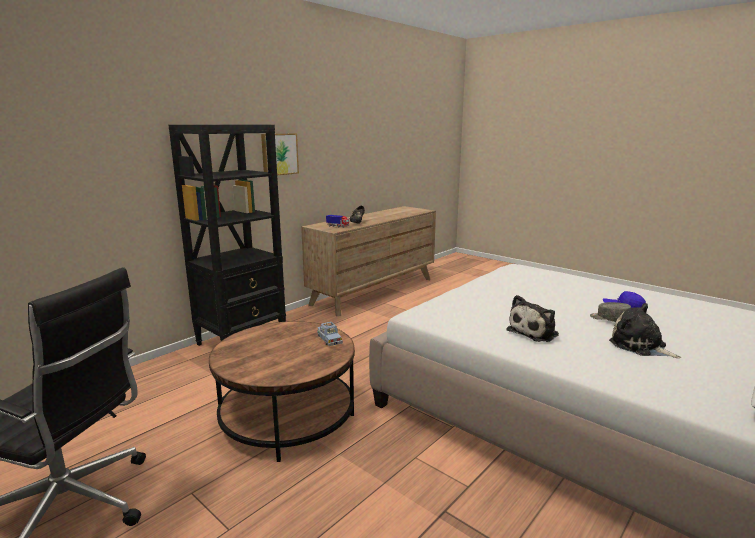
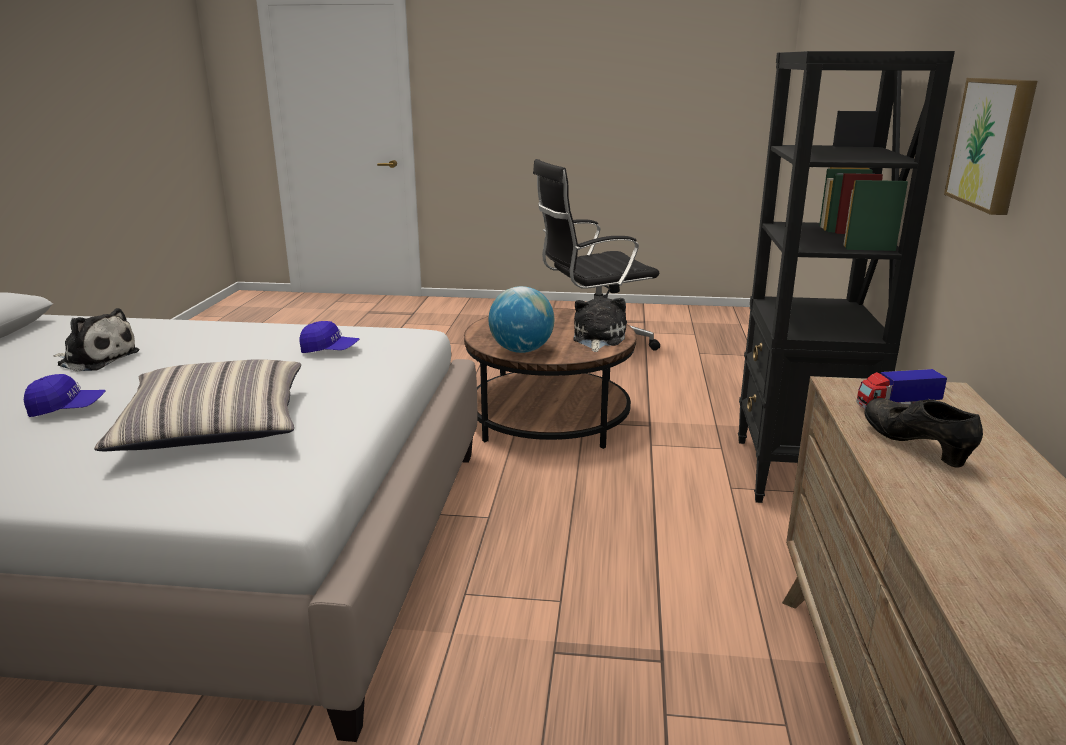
camera: 145 degrees right, 5 degrees up
(329, 339) = (521, 350): blue toy car -> globe
(475, 314) = (330, 350): none -> blue cap
(534, 332) = (239, 345): plush toy -> plush toy (597, 339)
(542, 287) = (214, 425): none -> pillow
(609, 319) = (111, 384): grey cap -> none

